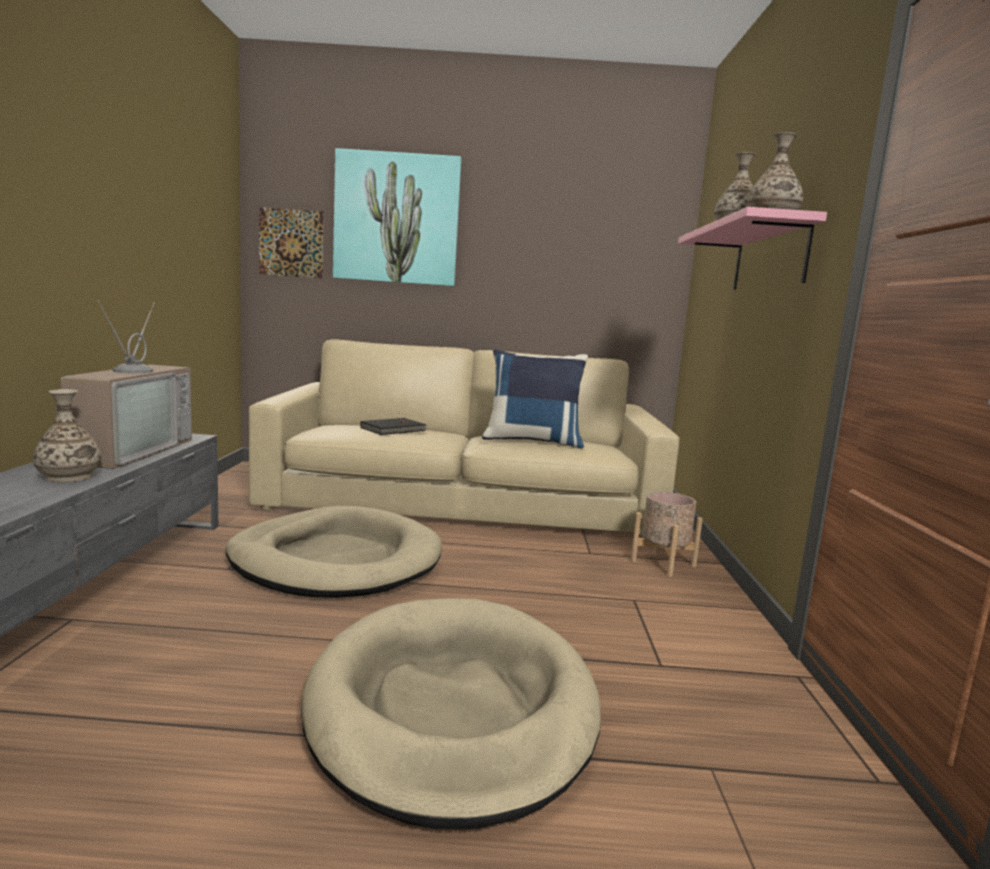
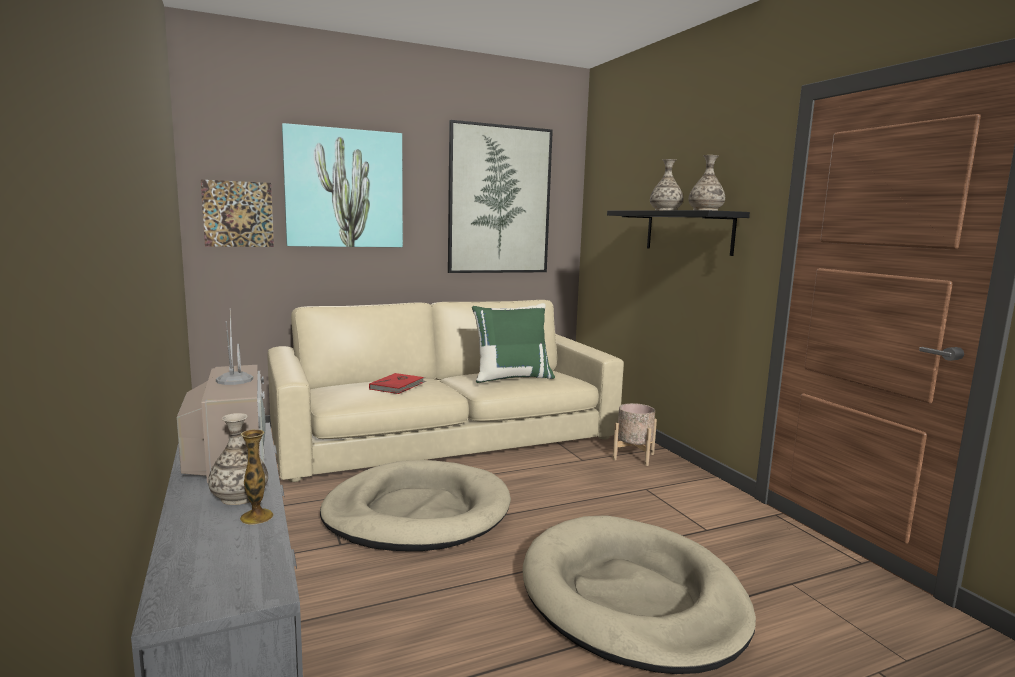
camera: 25 degrees left, 0 degrees up
(45, 492) = (256, 517): none -> vase
(394, 429) = (398, 386): black book -> red book
(533, 441) = (512, 377): blue pillow -> green pillow
(578, 236) = (499, 200): none -> picture
(769, 258) = (688, 232): pink shelf -> black shelf

